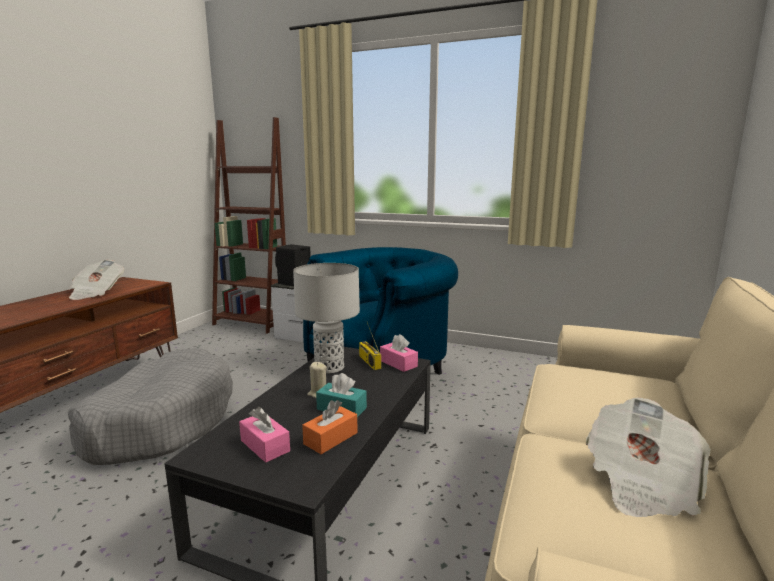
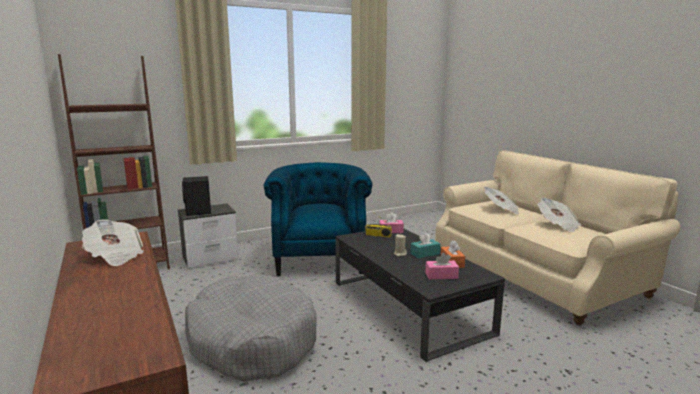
camera: 50 degrees left, 0 degrees up
(329, 367) = (369, 244): white table lamp -> none
(607, 398) = (501, 210): none -> newspaper

